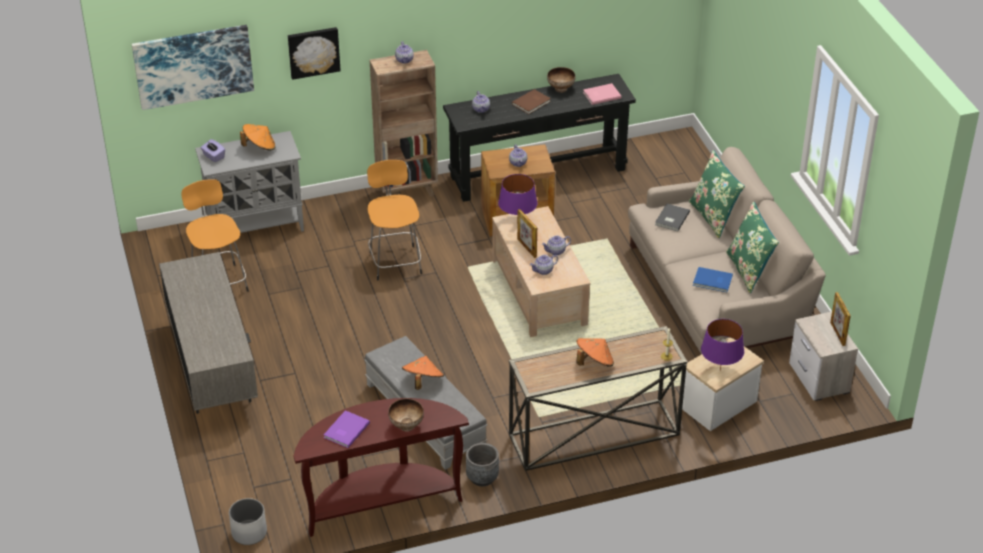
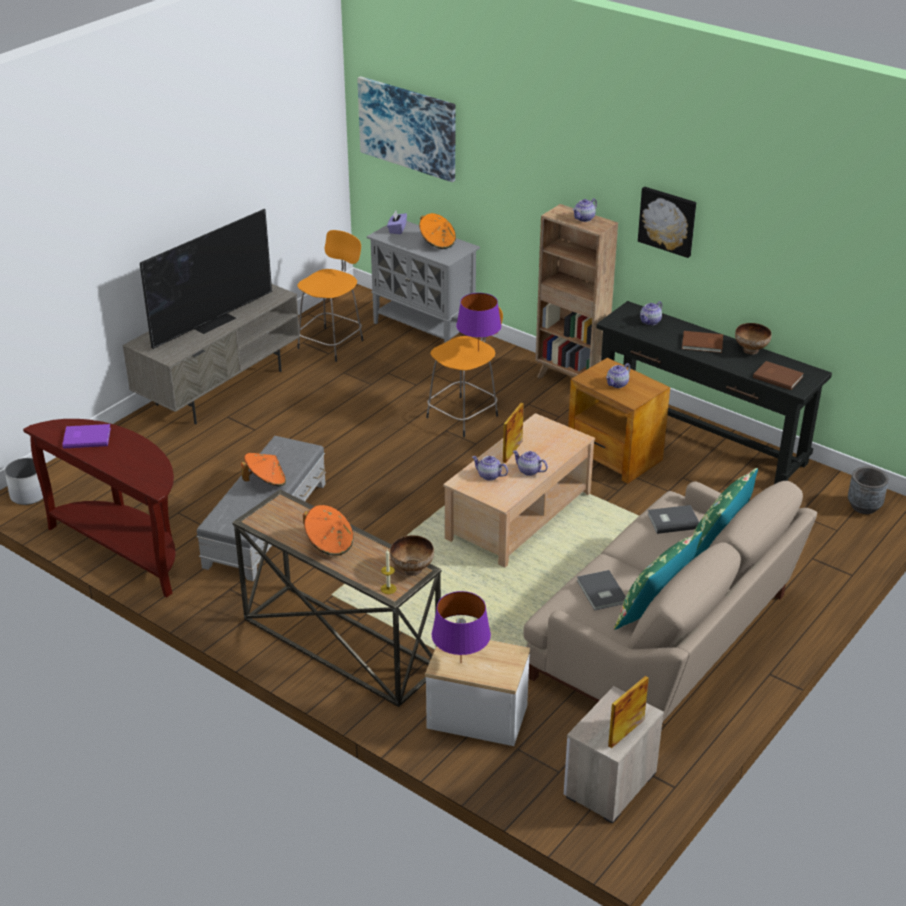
camera: 55 degrees right, 5 degrees down
(210, 311) = (213, 321): none -> television
(313, 52) = (512, 168): picture -> picture (668, 221)
(406, 425) = (121, 467): bowl -> bowl (412, 569)
(482, 478) = (209, 596): grey planter -> grey planter (864, 506)
(517, 223) = (544, 430): purple table lamp -> purple table lamp (478, 351)
(601, 95) = (777, 376): pink book -> brown book
(713, 281) = (600, 592): blue book -> grey book

